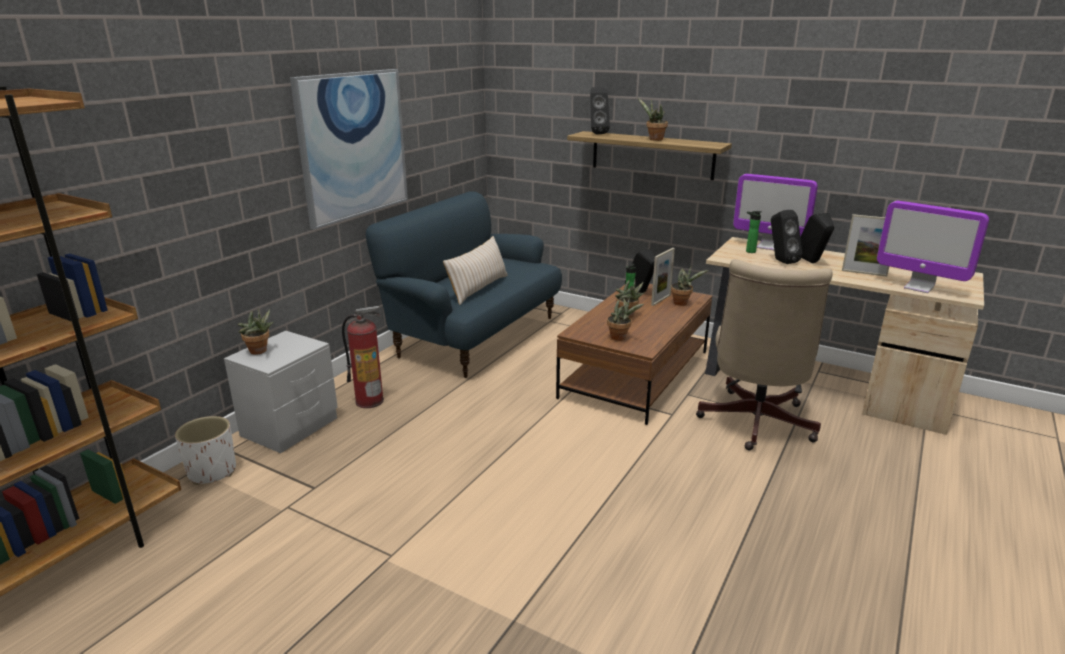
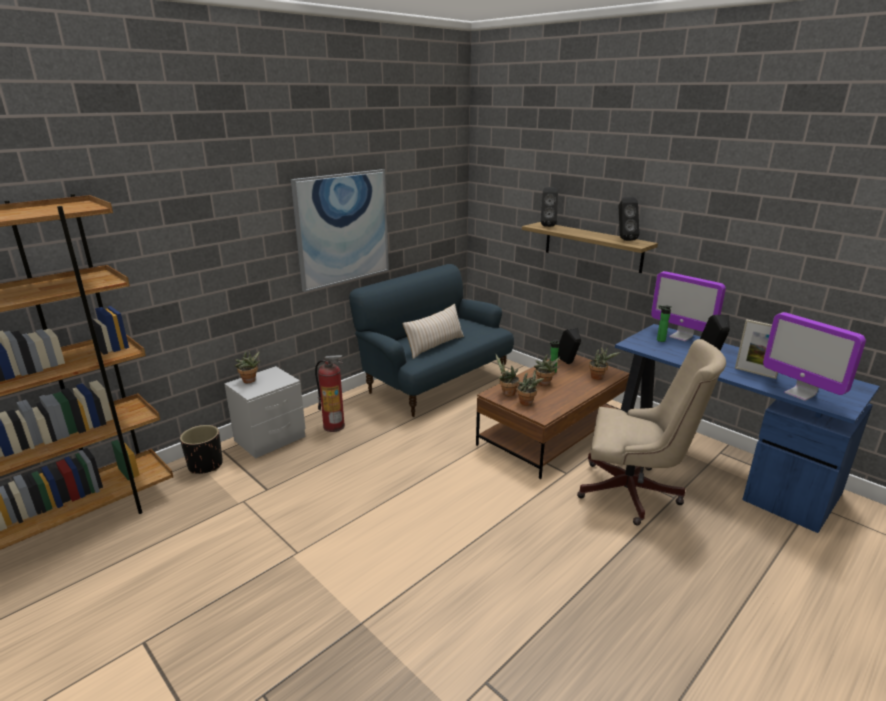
camera: 15 degrees right, 0 degrees up
(212, 471) = (206, 465): white planter -> black planter
(653, 139) = (591, 234): potted plant -> potted plant (506, 393)
(661, 300) = (581, 372): picture frame -> none
(754, 424) = (634, 494): beige office chair -> beige office chair turned 105 degrees counterclockwise
(780, 261) = (682, 352): black speaker -> black speaker (624, 239)
(818, 383) = (714, 464): beige desk -> blue desk

